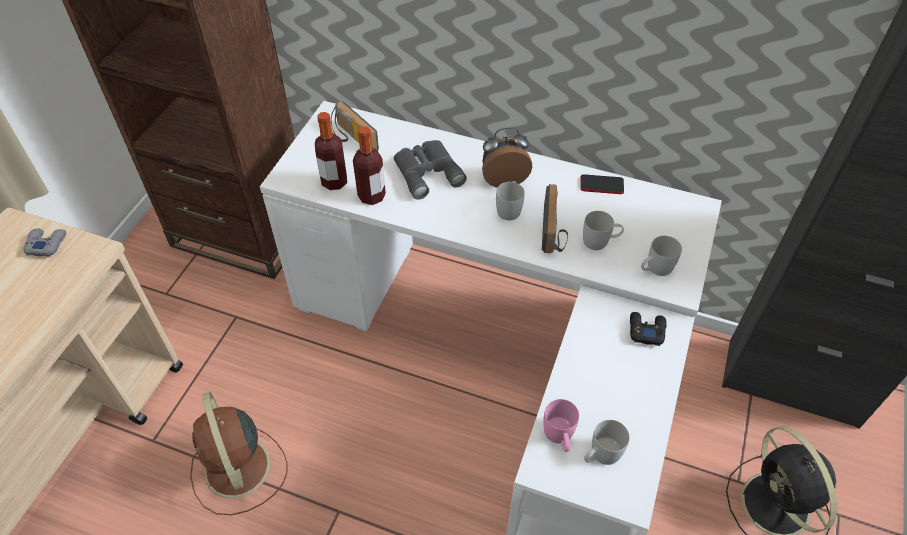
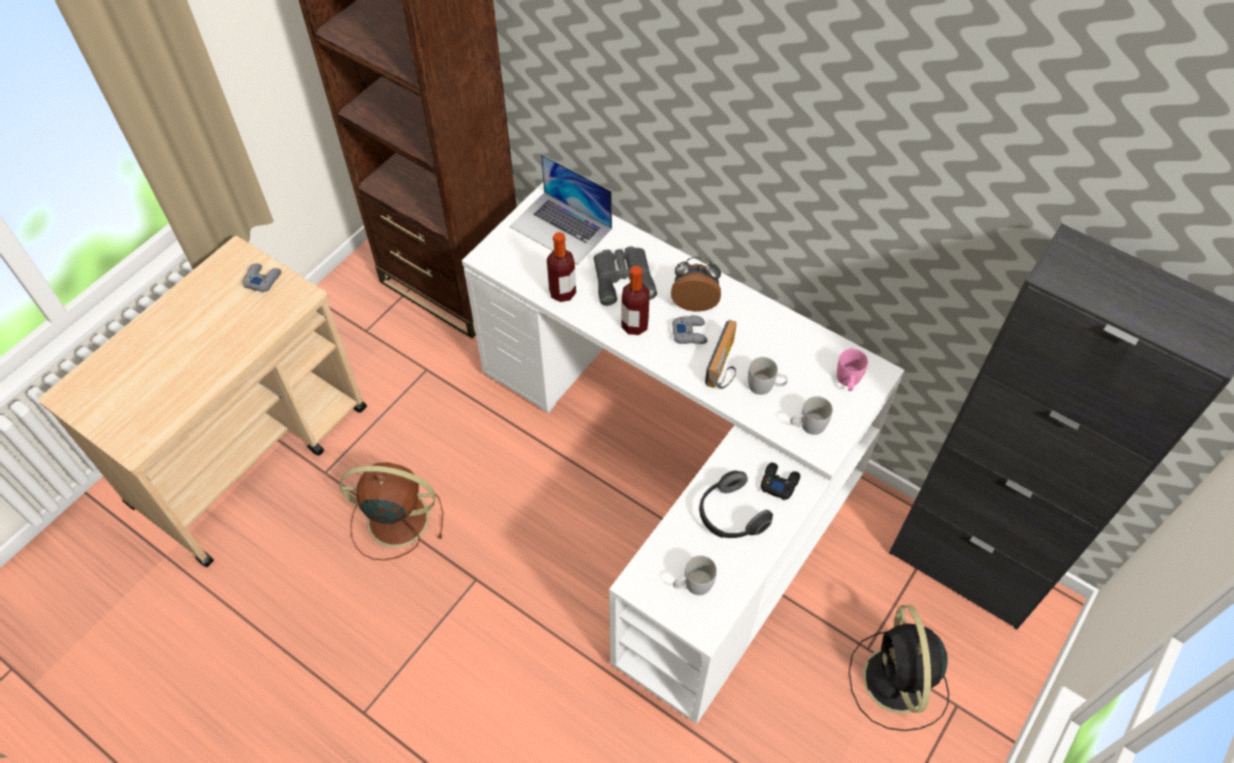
camera: 15 degrees right, 5 degrees up
(238, 470) = (395, 519): brown fan -> brown fan turned 105 degrees clockwise
(334, 182) = (532, 270): bottle -> bottle (634, 325)
(352, 139) = (561, 227): radio -> laptop
(509, 208) = (690, 333): white mug -> grey game controller
(559, 437) = (662, 560): pink mug -> pink mug (848, 381)
(601, 185) = (789, 328): phone -> none
(611, 374) = (730, 516): none -> headphones

